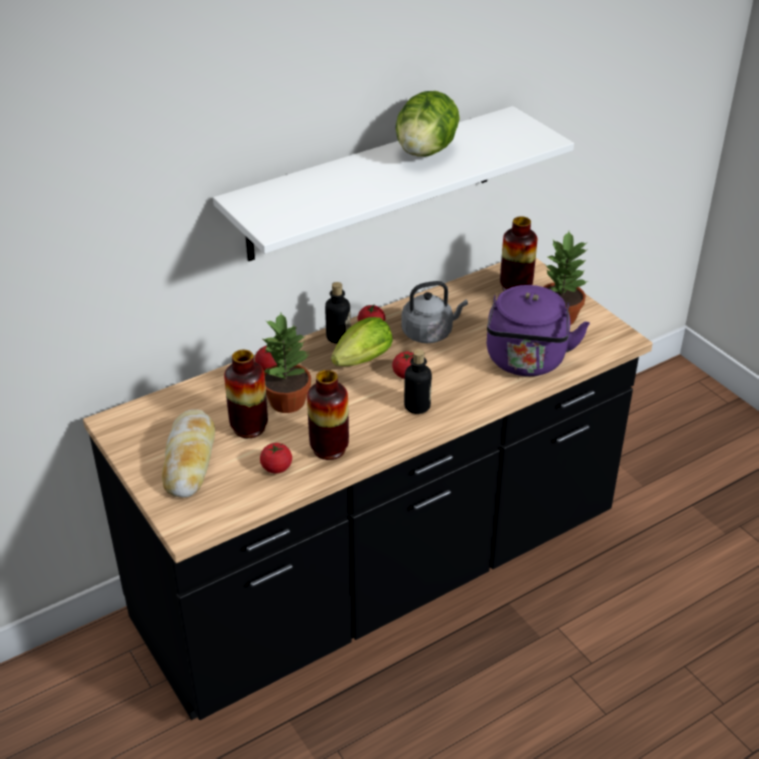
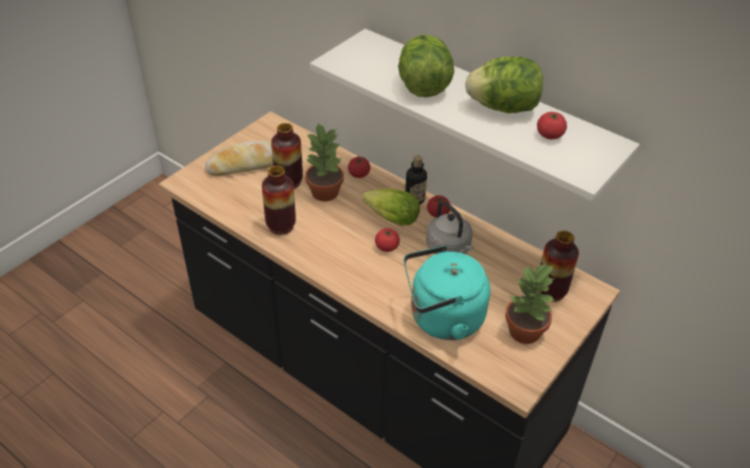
camera: 70 degrees right, 5 degrees up
(276, 467) = (252, 205): tomato -> tomato (549, 135)
(361, 185) = (423, 86): none -> lettuce
(417, 406) = (349, 262): bottle -> none
(526, 362) = (442, 319): purple kettle -> turquoise kettle

